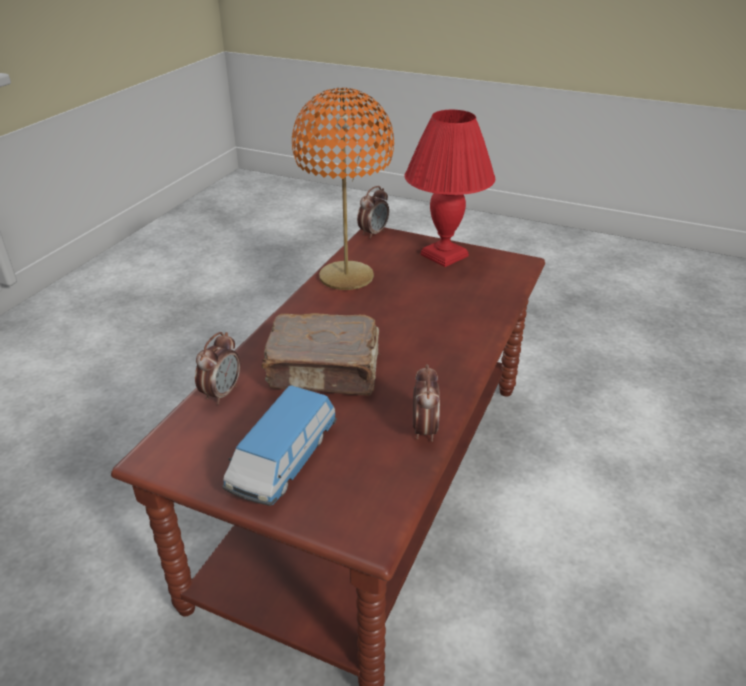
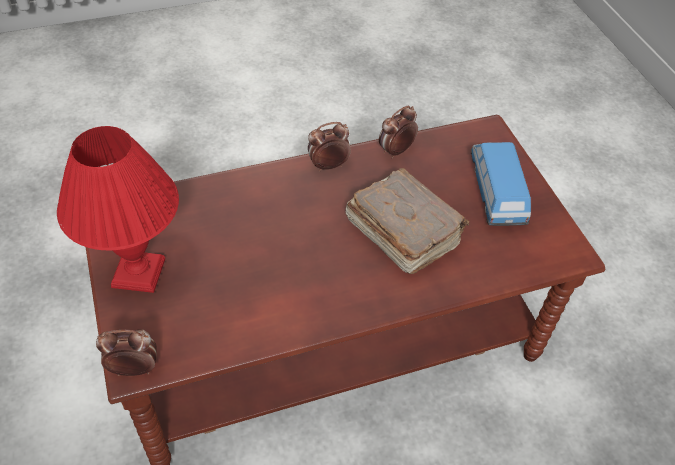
camera: 135 degrees left, 15 degrees up
(221, 393) = (491, 270): alarm clock -> alarm clock (328, 166)
(283, 462) = (496, 192): toy car -> toy car turned 75 degrees counterclockwise
(346, 277) = (257, 320): orange table lamp -> none

